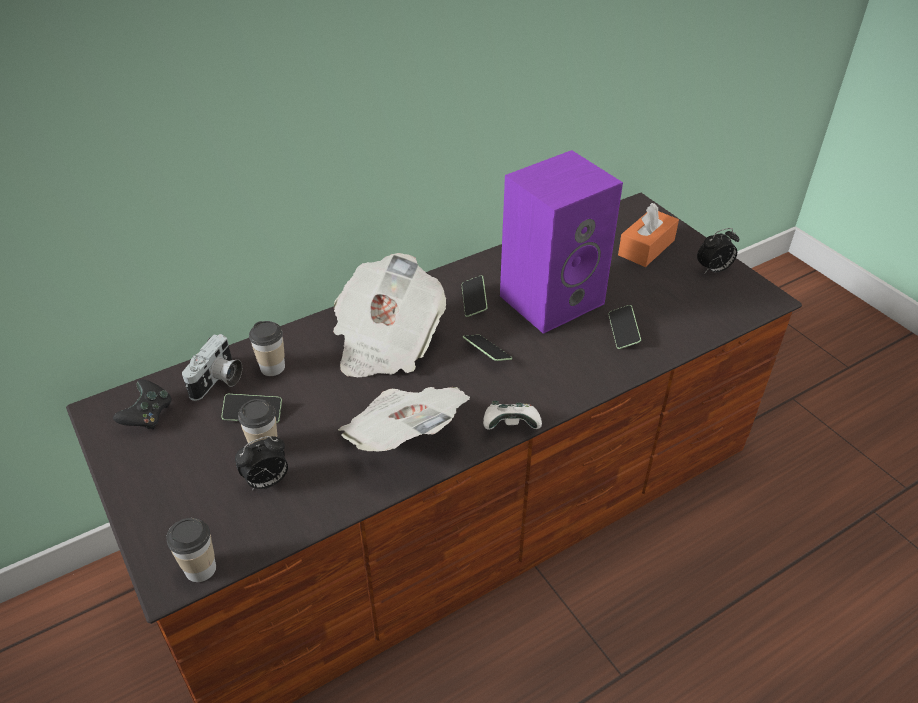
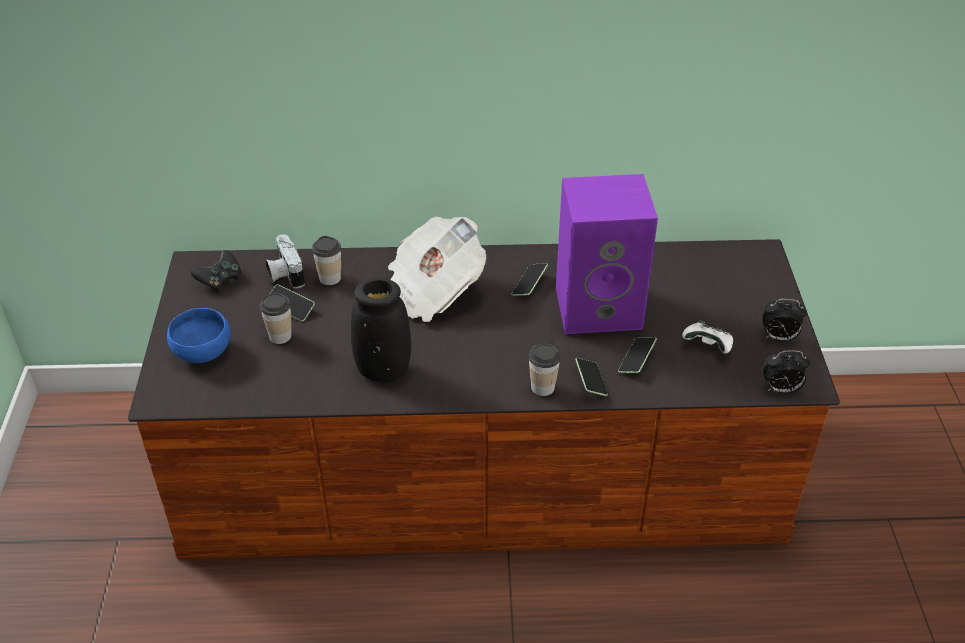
camera: 30 degrees right, 0 degrees up
(184, 502) = (201, 351): none -> blue bowl
(200, 569) = (180, 400): cup -> cup (542, 387)
(218, 381) = (284, 274): camera -> camera turned 105 degrees clockwise
(267, 482) = (264, 361): alarm clock -> alarm clock (780, 390)
(403, 437) = (383, 370): newspaper -> black vase
(487, 353) = (503, 331): phone -> phone (590, 382)
(511, 426) = (472, 396): white game controller -> white game controller (708, 346)
(646, 248) = (731, 294): orange tissue box -> none

